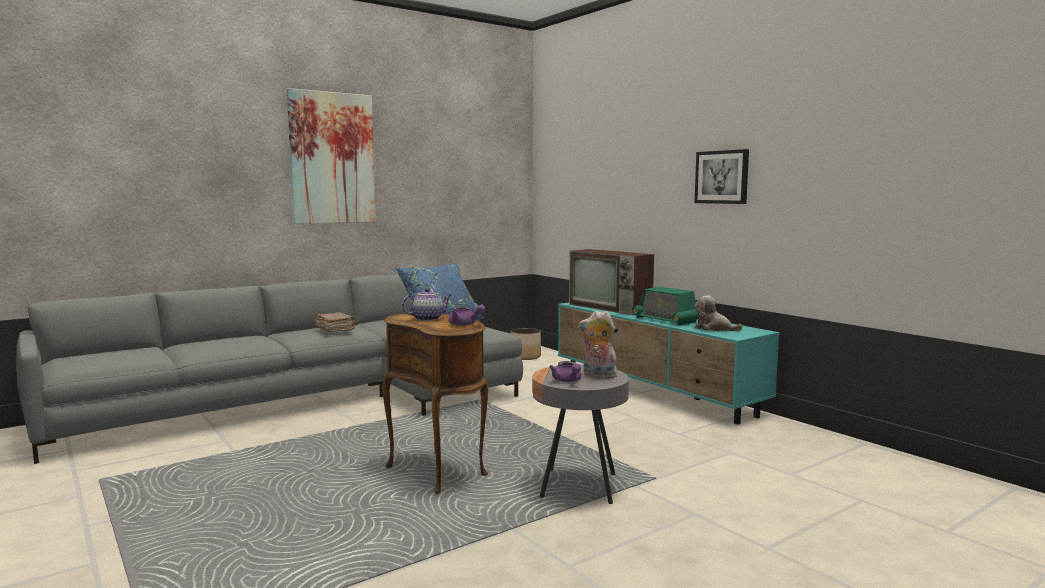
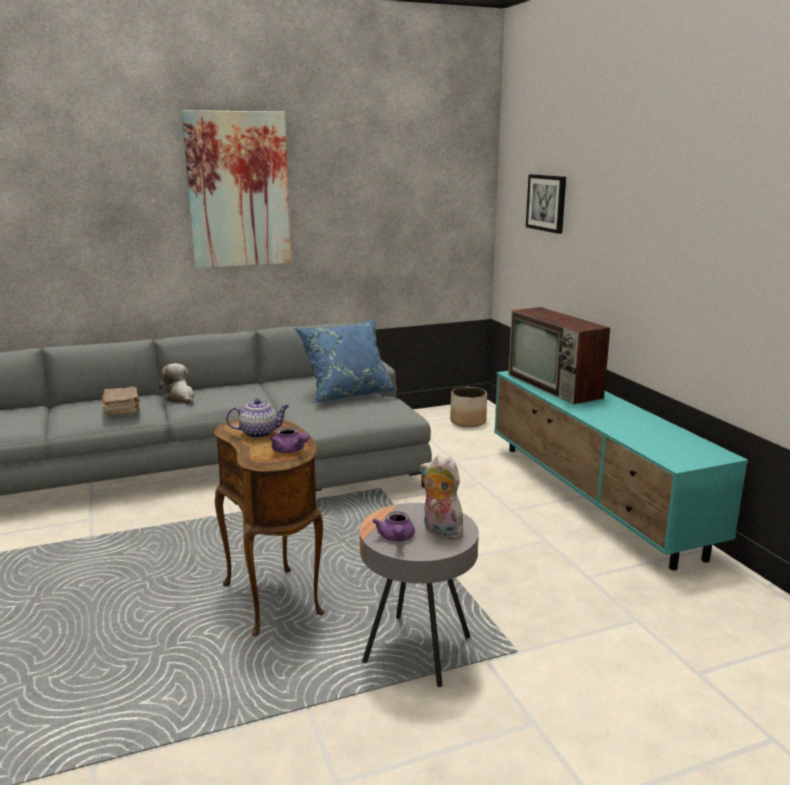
camera: 15 degrees right, 10 degrees up
(335, 330) = (226, 396): brown book -> brown book (122, 409)
(665, 320) = (608, 418): radio -> none
(714, 328) = (661, 443): plush toy -> plush toy (180, 398)
(722, 177) = (701, 238): picture -> picture (547, 203)

